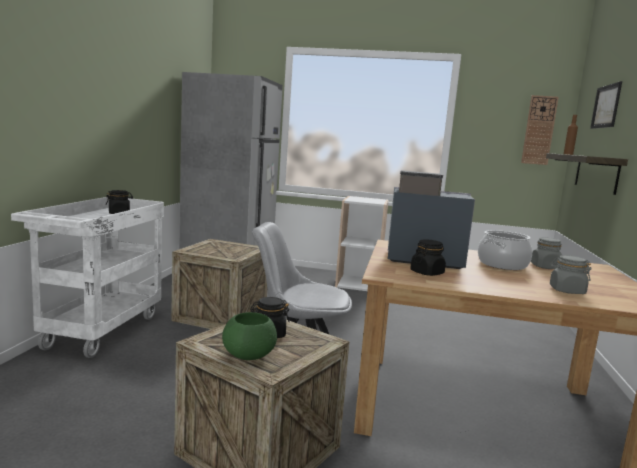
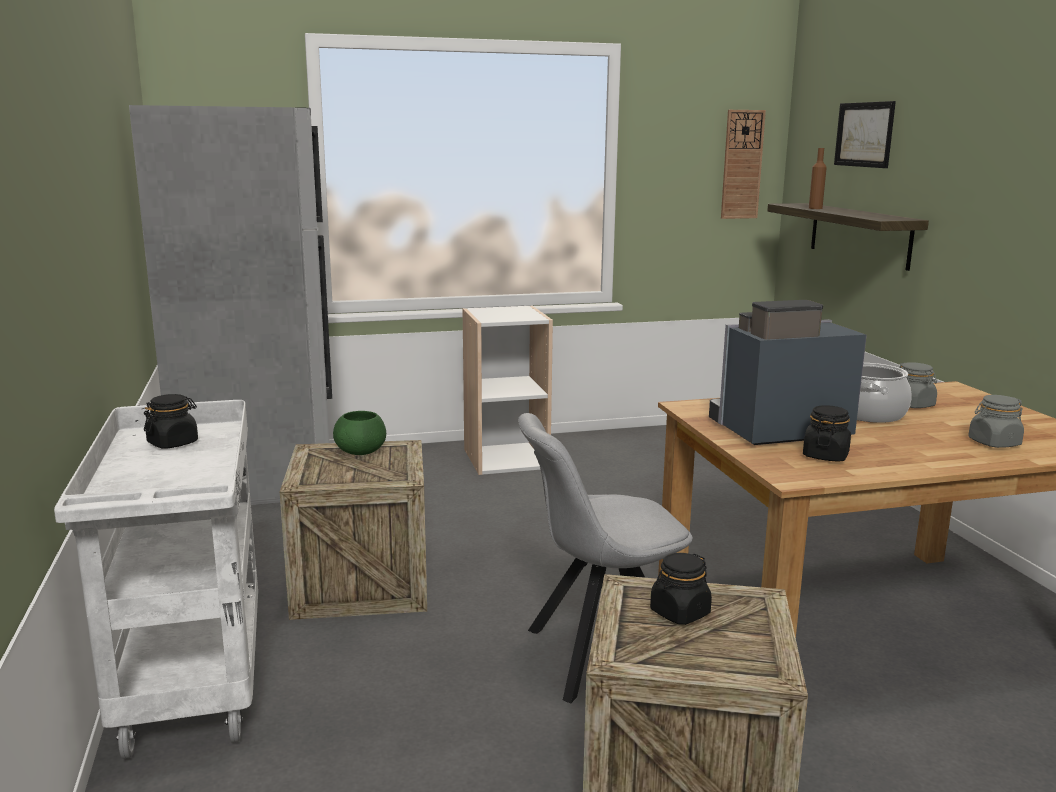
camera: 25 degrees left, 5 degrees up
(250, 355) = (712, 658): green bowl -> green bowl (361, 451)

